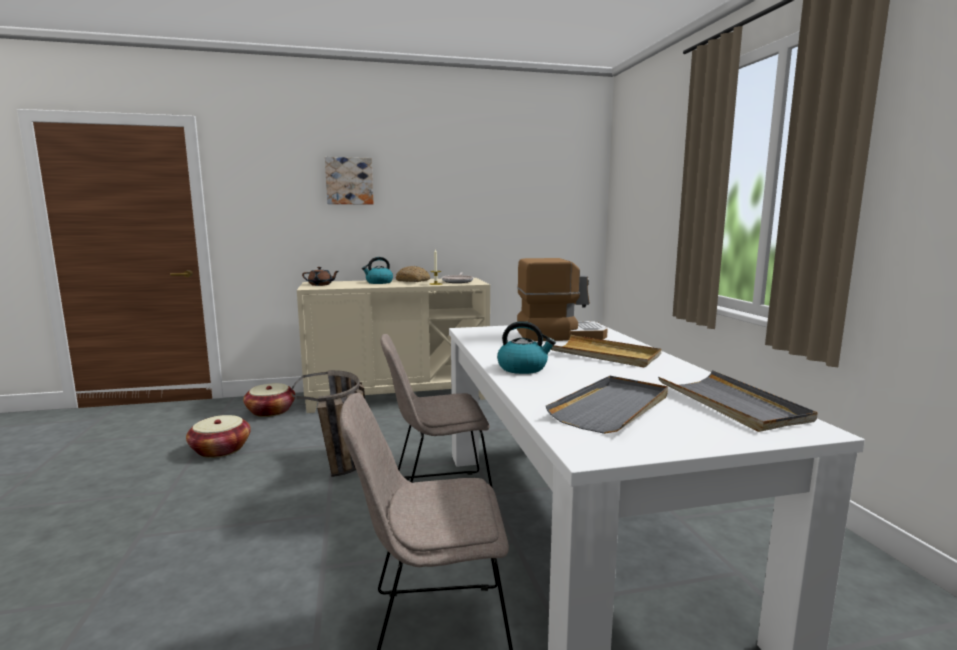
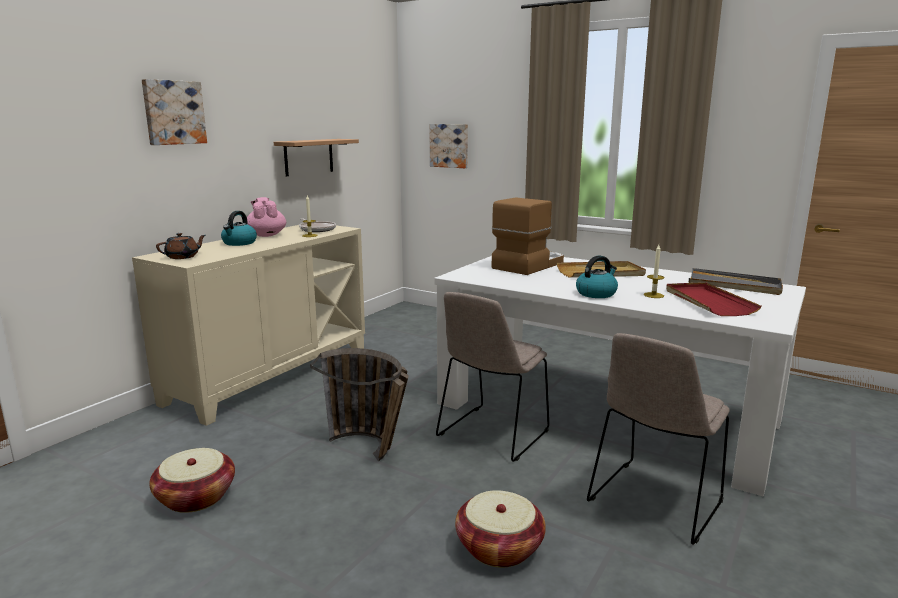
camera: 45 degrees left, 5 degrees up
(270, 411) = (153, 441): basket -> basket (499, 547)
(413, 281) = (266, 235): bread -> pink teapot
(482, 221) = (308, 157): none -> shelf
(575, 384) = (653, 295): none -> candle
(612, 407) = (708, 302): grey tray -> red tray
(635, 214) = (449, 145): none -> picture

